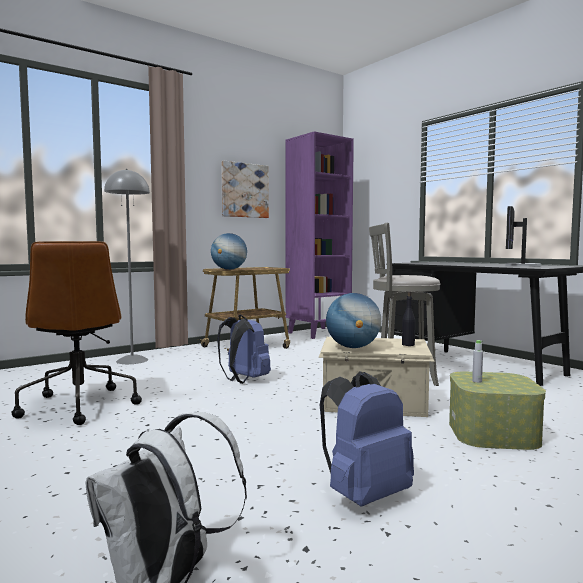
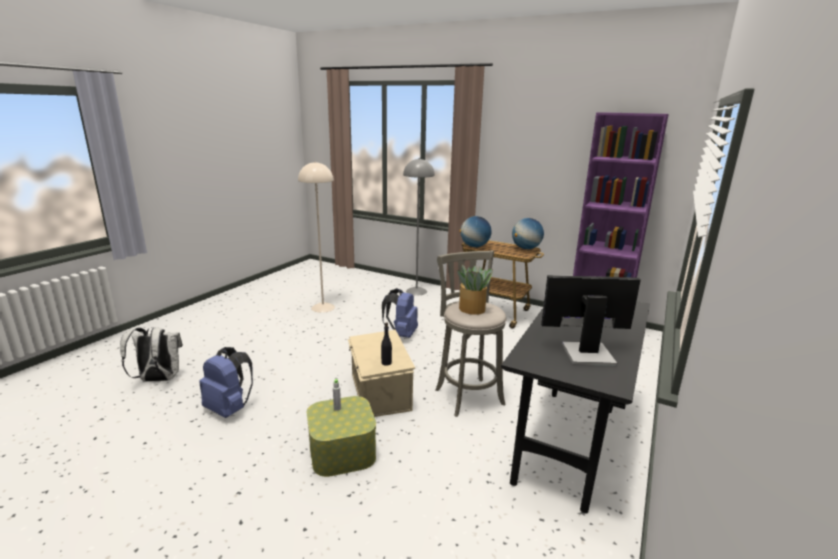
camera: 65 degrees right, 15 degrees up
(79, 405) = (322, 307): brown office chair -> beige floor lamp
(244, 190) = (546, 169): picture -> none
(353, 347) = (364, 344): globe -> globe (526, 248)
(408, 275) = (472, 309): none -> potted plant

